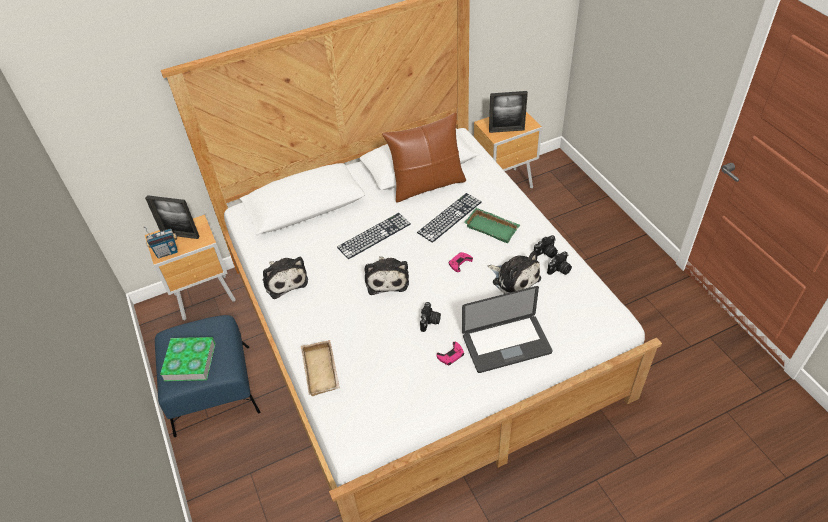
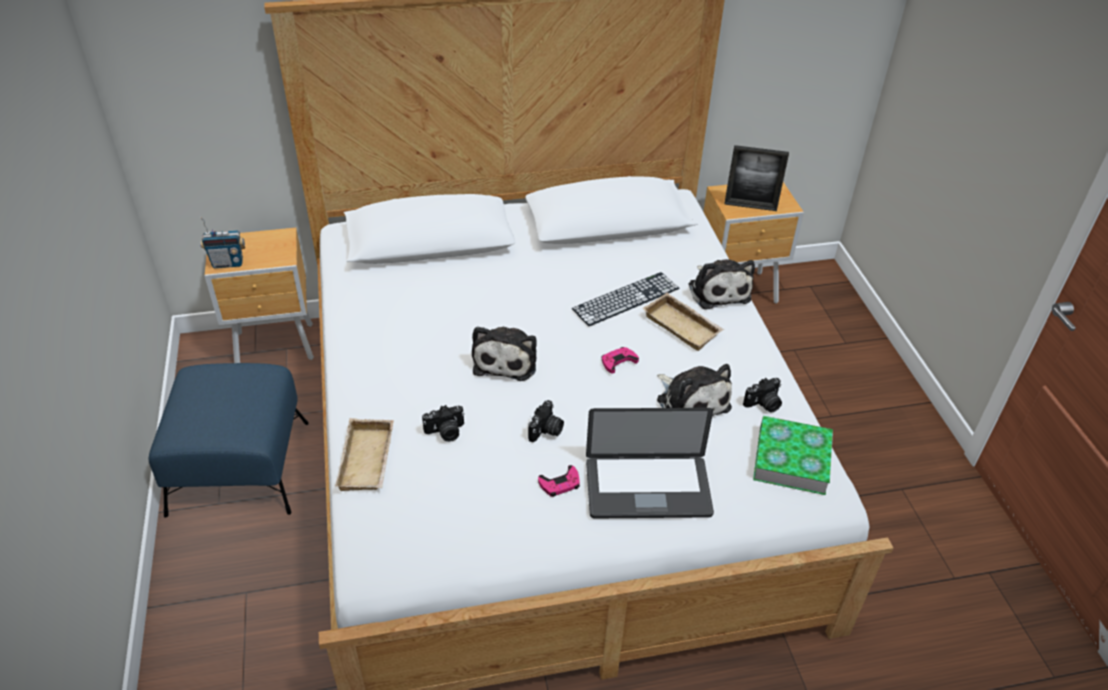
camera: 10 degrees right, 5 degrees down
(180, 235) = (254, 246): picture frame -> none
(190, 361) = (207, 413): book -> book (791, 460)
(284, 280) = (365, 329): plush toy -> plush toy (718, 290)
(374, 235) = (510, 300): keyboard -> none
(427, 185) = (609, 251): brown pillow -> none
(493, 227) = (683, 326): green tray -> beige tray
(546, 253) = (751, 377): camera -> camera (445, 432)

